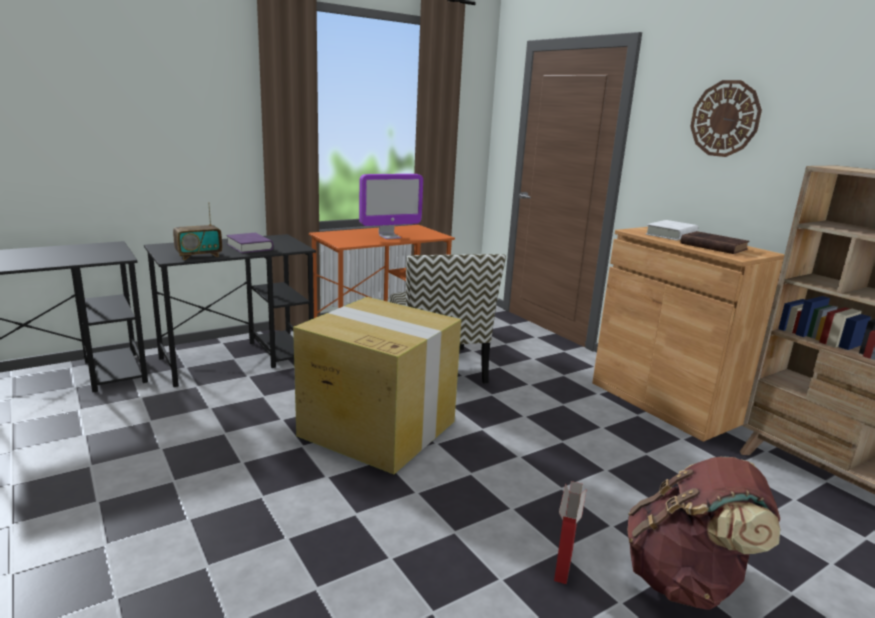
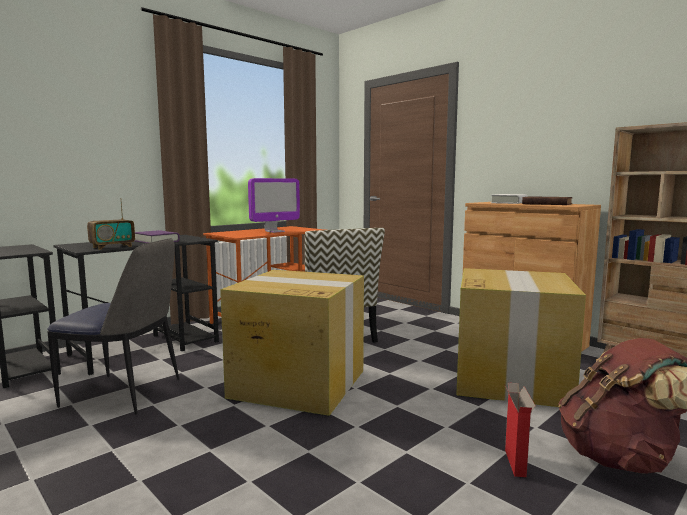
camera: 10 degrees left, 10 degrees down
(202, 415) = (125, 393): none -> chair
(618, 457) = (510, 378): none -> cardboard box
(725, 118) = (535, 113): wall clock -> none

